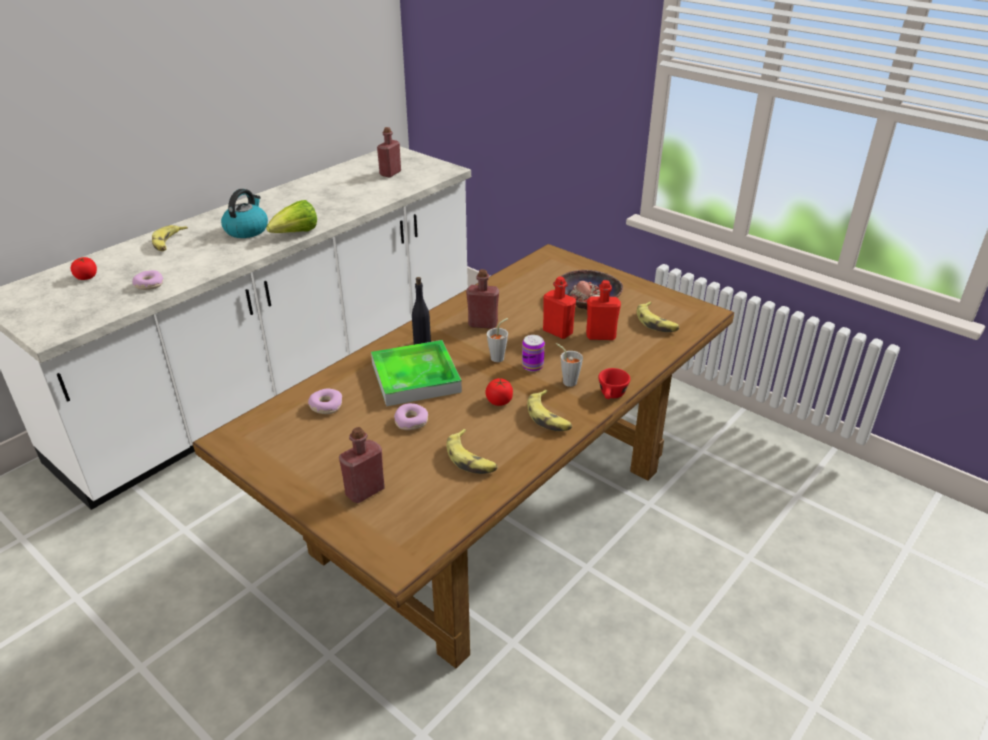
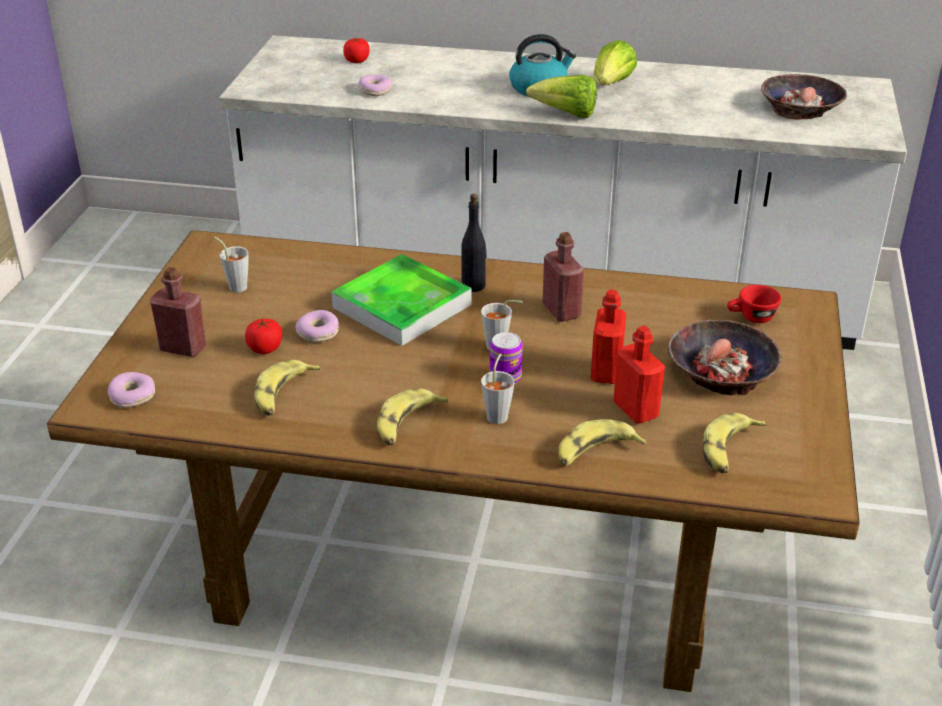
camera: 60 degrees right, 0 degrees up
(169, 243) = (463, 65): banana -> banana (595, 452)
(281, 209) = (611, 85): none -> lettuce
(306, 441) = (235, 286): none -> grey cup
(326, 406) = (302, 273): donut -> donut (133, 396)
(390, 173) = (800, 107): red bottle -> bowl
(499, 401) = (407, 377): tomato -> tomato (265, 348)
(612, 396) = (498, 461): red cup -> red cup (751, 318)

